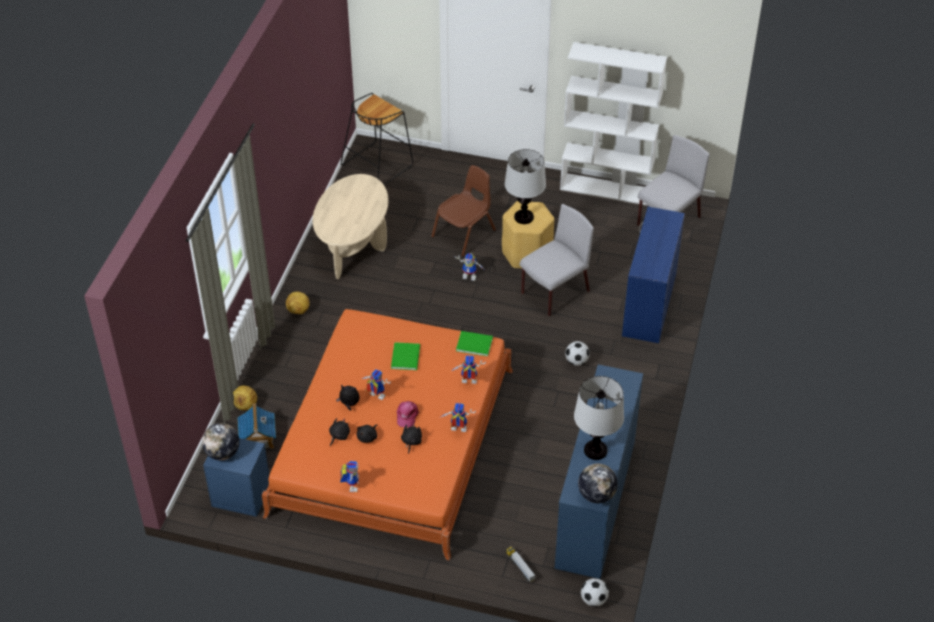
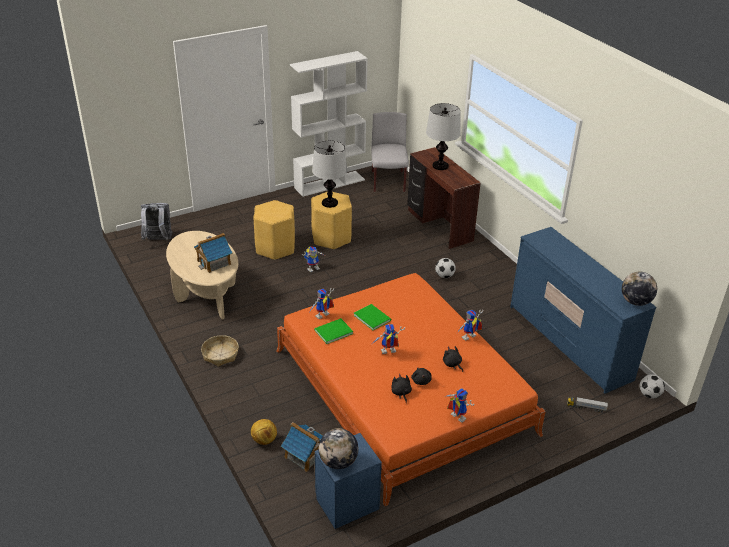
camera: 45 degrees left, 10 degrees down
(298, 311) = (220, 355): football -> basket
(349, 404) = (377, 369): plush toy -> none
(352, 221) = (214, 262): none -> toy house
(377, 164) = (158, 240): black stool -> grey backpack
(407, 415) = (426, 350): pink cap -> none
(464, 234) = (275, 248): brown chair -> yellow stool
(467, 382) = (433, 308): toy robot -> toy robot (322, 317)
(473, 343) = (402, 284): green book -> green book (332, 332)
(554, 293) = (378, 249): grey chair -> none
(595, 450) = (595, 279): table lamp -> table lamp (440, 166)
(648, 304) = (439, 226): blue desk -> brown desk

